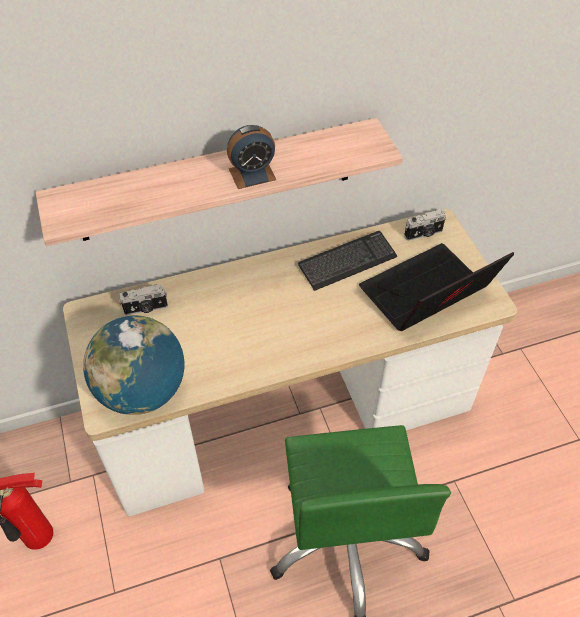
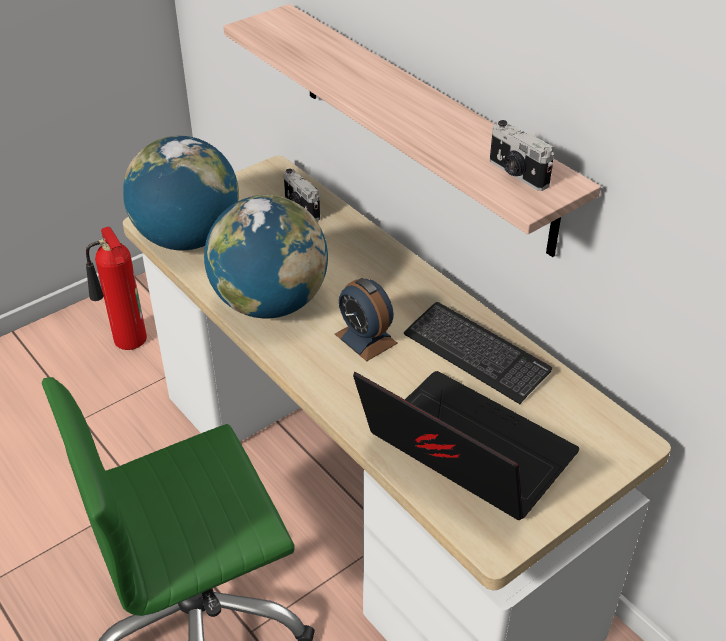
camera: 70 degrees right, 10 degrees down
(248, 355) = (270, 303): none -> globe
(252, 174) = (403, 114): alarm clock -> alarm clock (365, 338)
(424, 234) = (589, 426): camera -> camera (517, 174)

